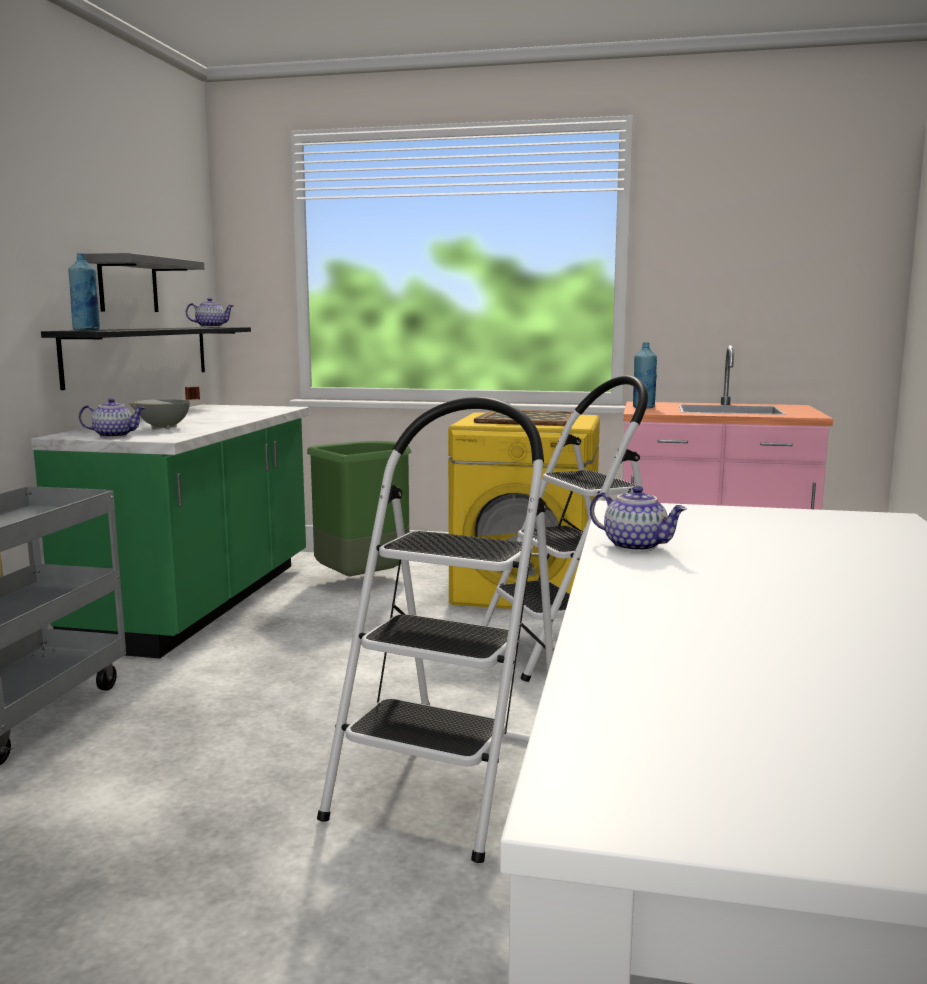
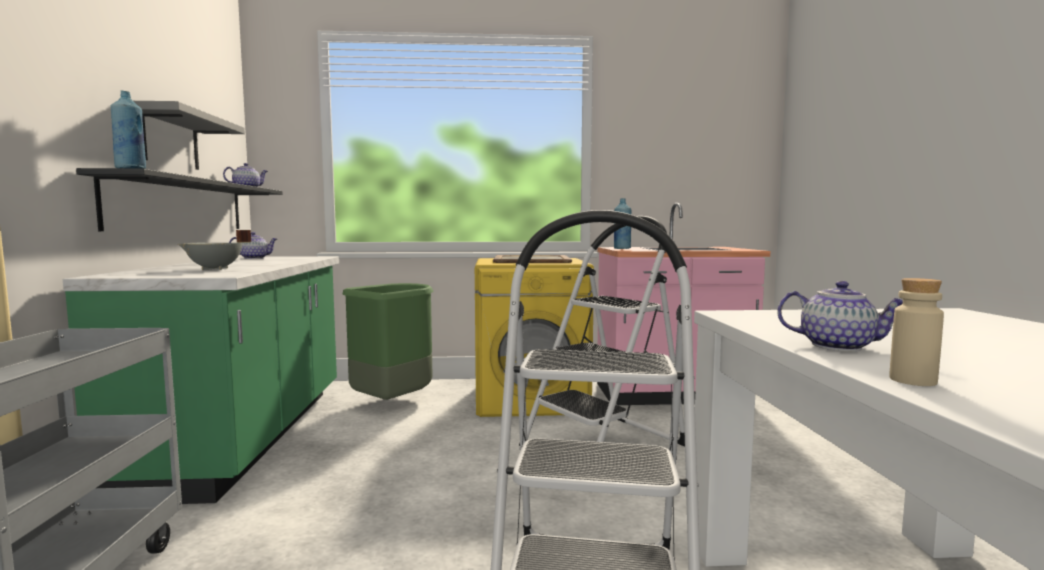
camera: 15 degrees left, 5 degrees down
(114, 436) = (164, 274): teapot -> teapot (254, 258)
(615, 577) = (912, 380): none -> beige bottle

